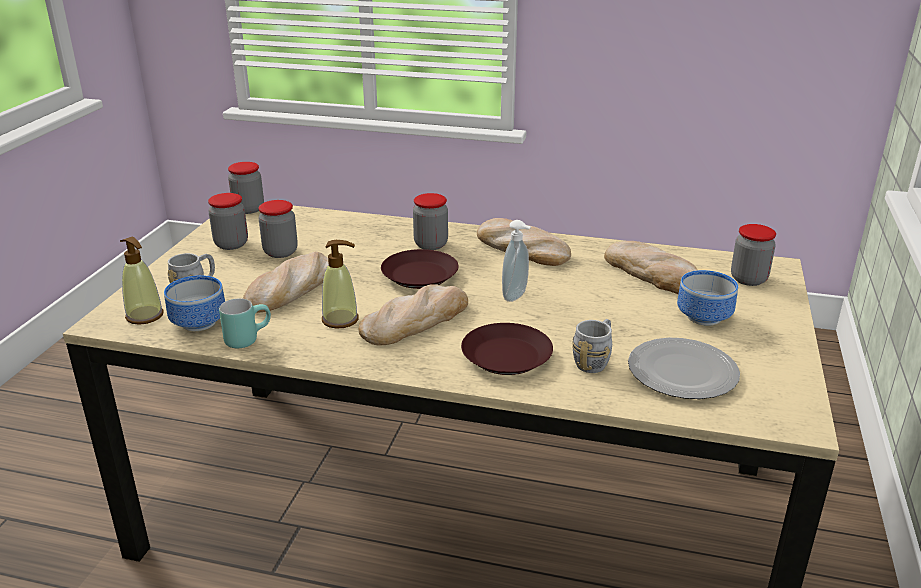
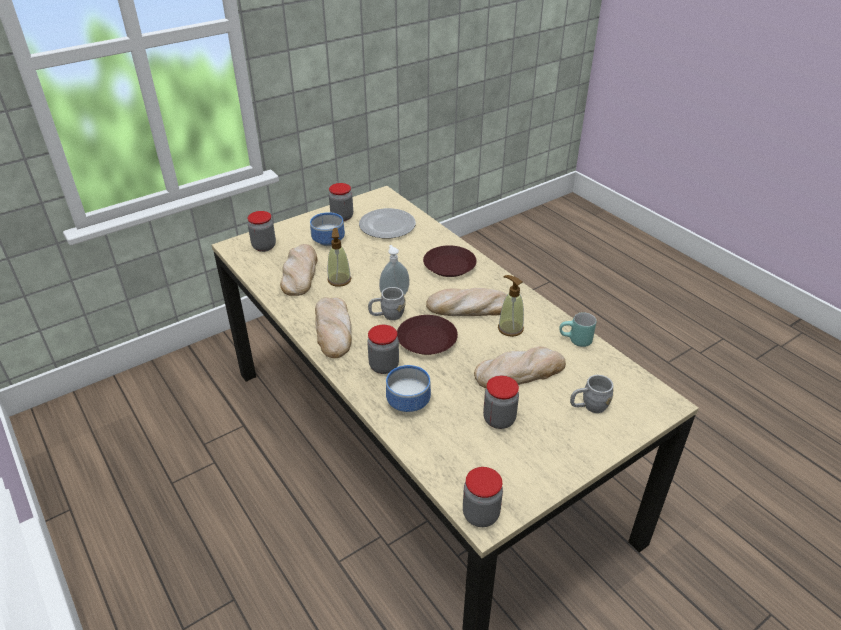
camera: 140 degrees left, 10 degrees up
(145, 316) = (635, 395): soap dispenser -> soap dispenser (339, 280)
(197, 322) = (601, 371): bowl -> bowl (409, 403)
(231, 244) = (532, 455): jar -> jar (342, 217)
(594, 360) = (414, 246): grey mug -> grey mug (387, 315)

